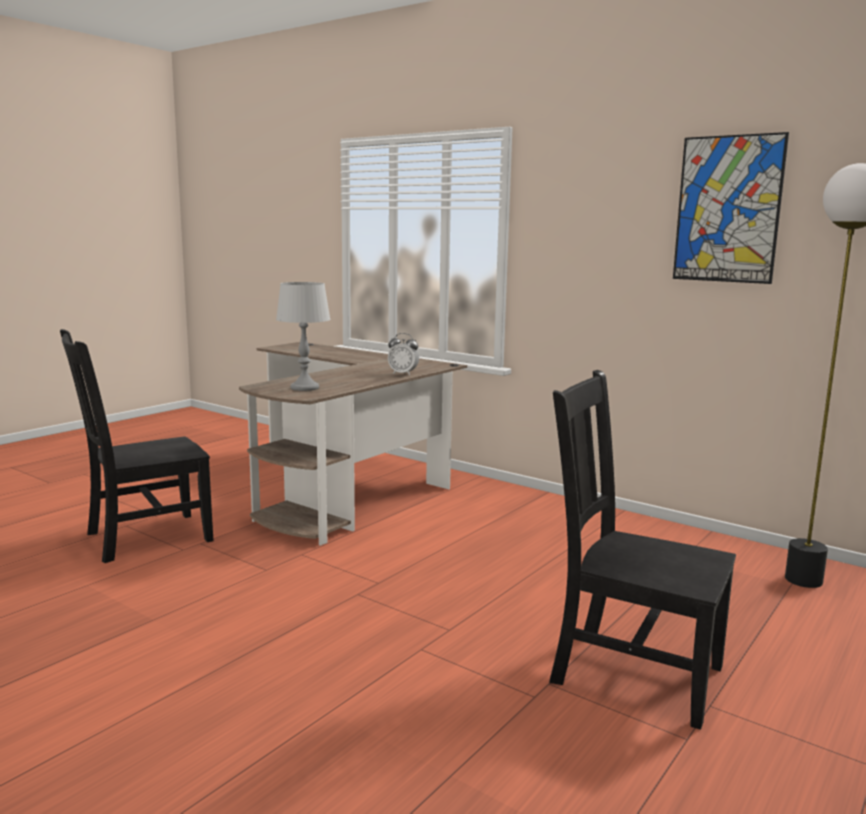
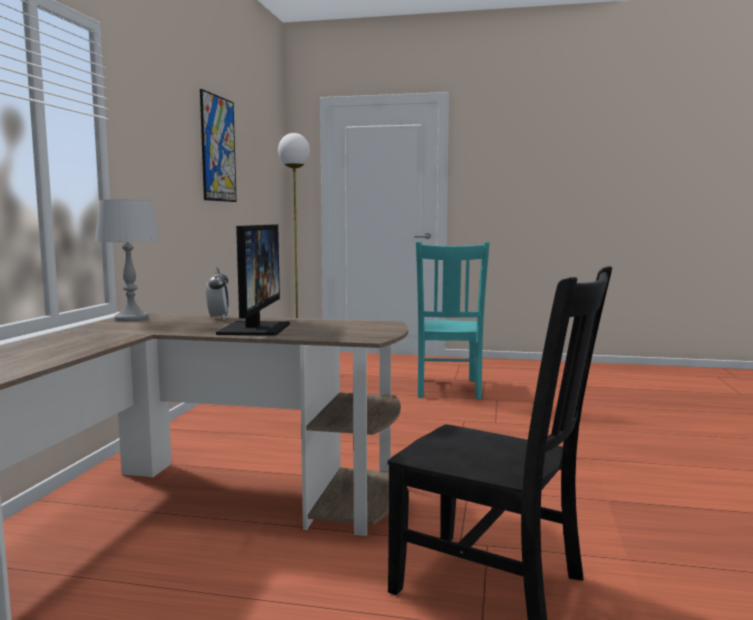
camera: 115 degrees left, 5 degrees down
(304, 388) = (349, 328): grey table lamp -> grey table lamp (132, 318)
(341, 375) = (254, 328): none -> monitor
(630, 672) = (447, 389): black chair -> turquoise chair

